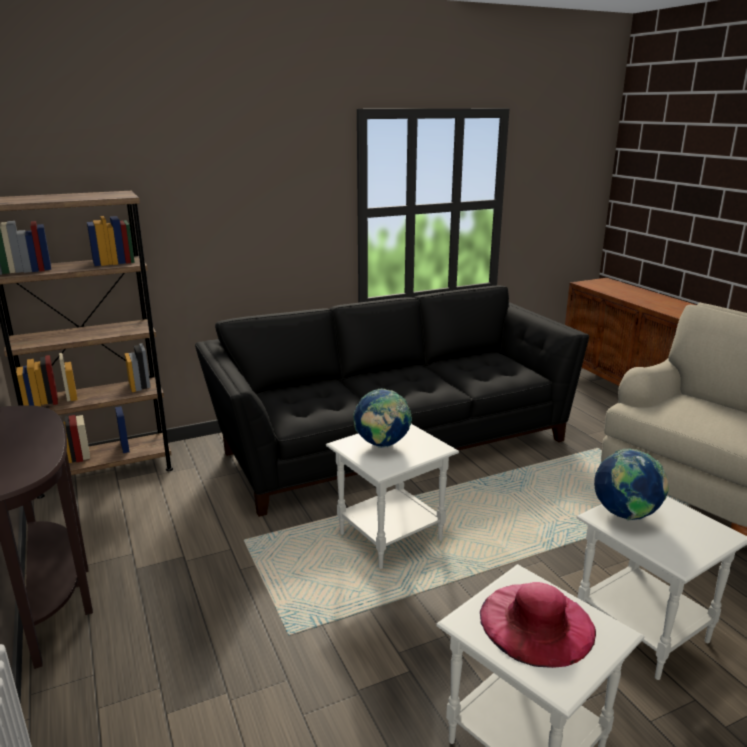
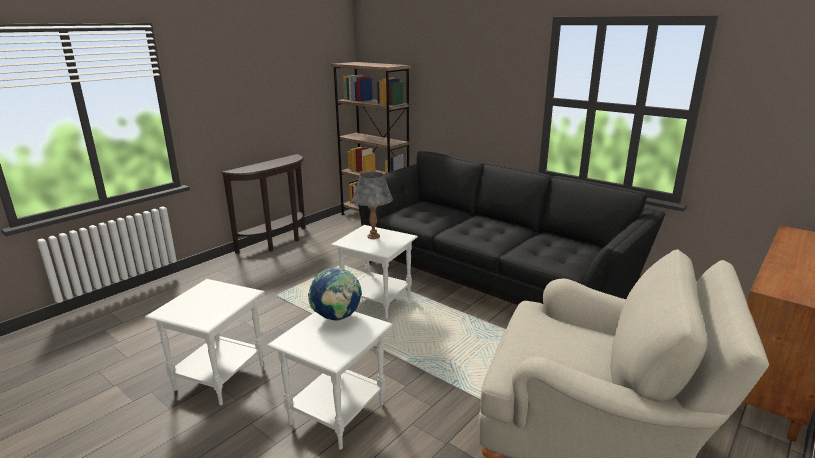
camera: 65 degrees right, 0 degrees up
(382, 445) = (373, 236): globe -> grey table lamp
(536, 623) = (210, 301): pink hat -> none

